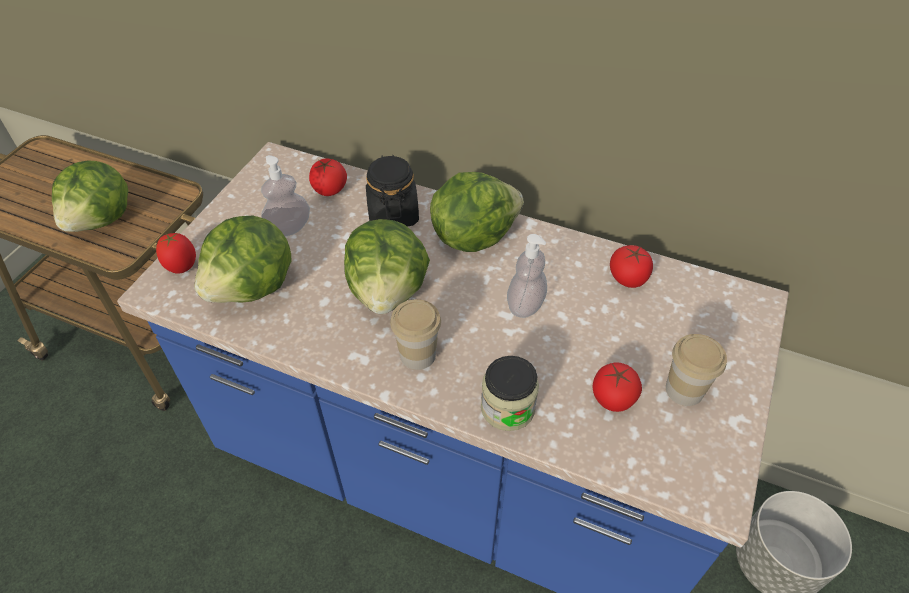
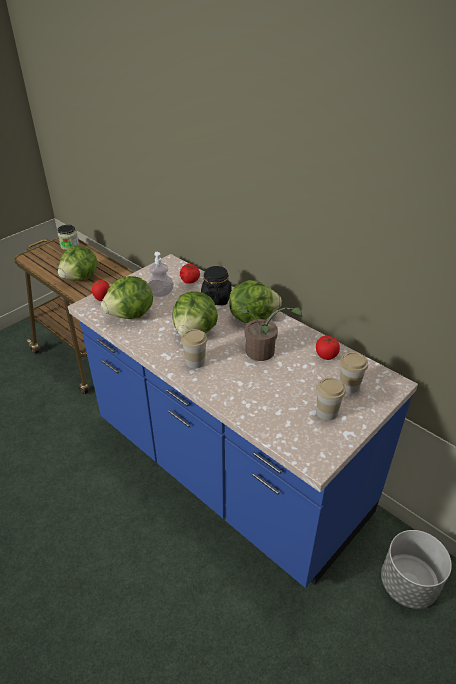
camera: 20 degrees right, 10 degrees down
(507, 408) = (227, 395): jar -> jar (69, 245)
(525, 304) = (262, 354): soap dispenser -> potted plant
(612, 398) = (285, 405): tomato -> none
(692, 326) = (349, 385): none -> cup

